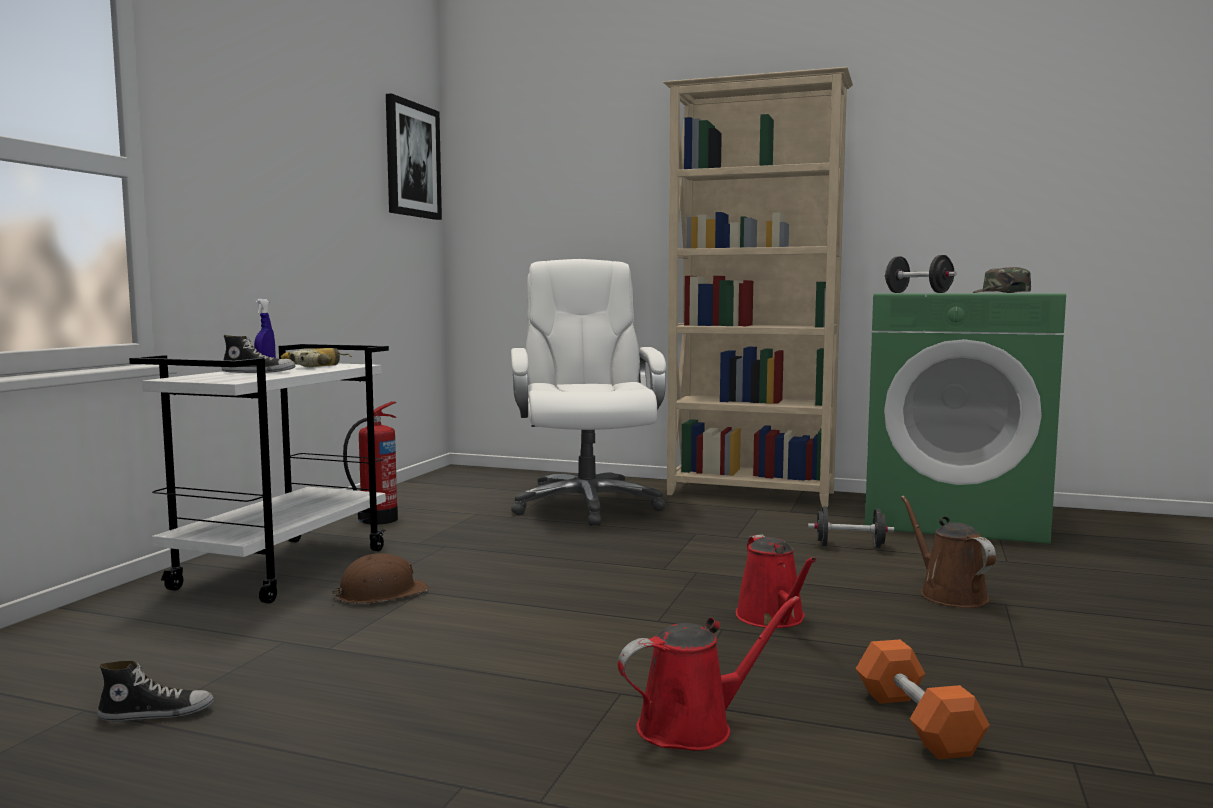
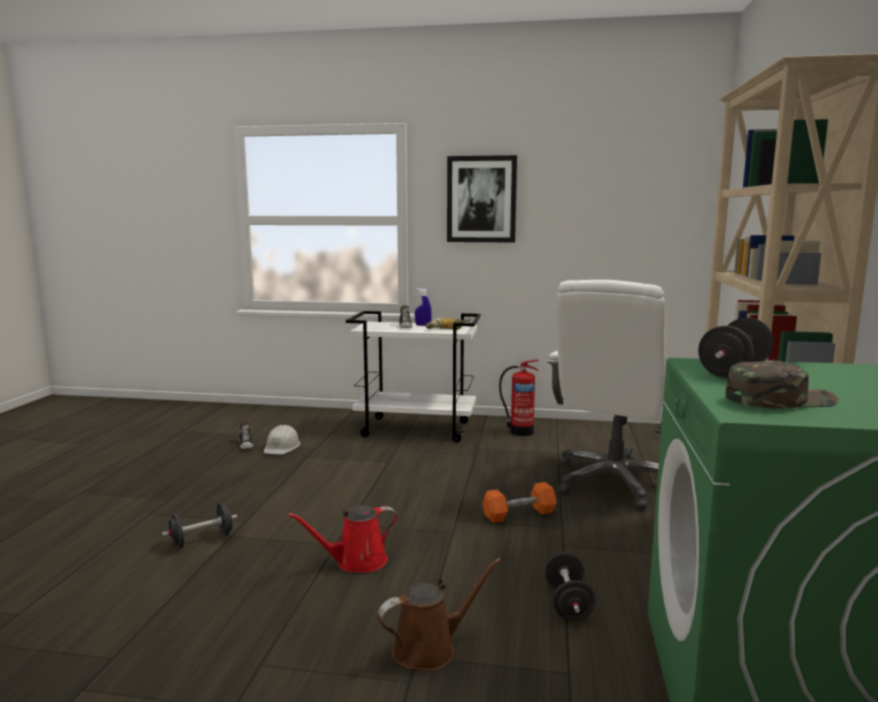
camera: 80 degrees right, 5 degrees up
(232, 672) = (282, 447): none -> white hard hat
(381, 594) = (382, 454): brown hard hat -> none
(412, 160) = (670, 178): picture -> picture (481, 199)
(586, 506) = (614, 482): white office chair -> white office chair turned 135 degrees clockwise
(693, 726) = (202, 540): red watering can -> black dumbbell
(916, 722) = (183, 606): orange dumbbell -> orange dumbbell (519, 514)

